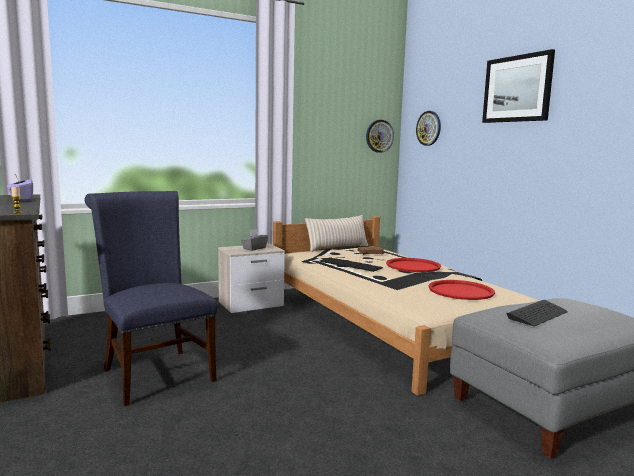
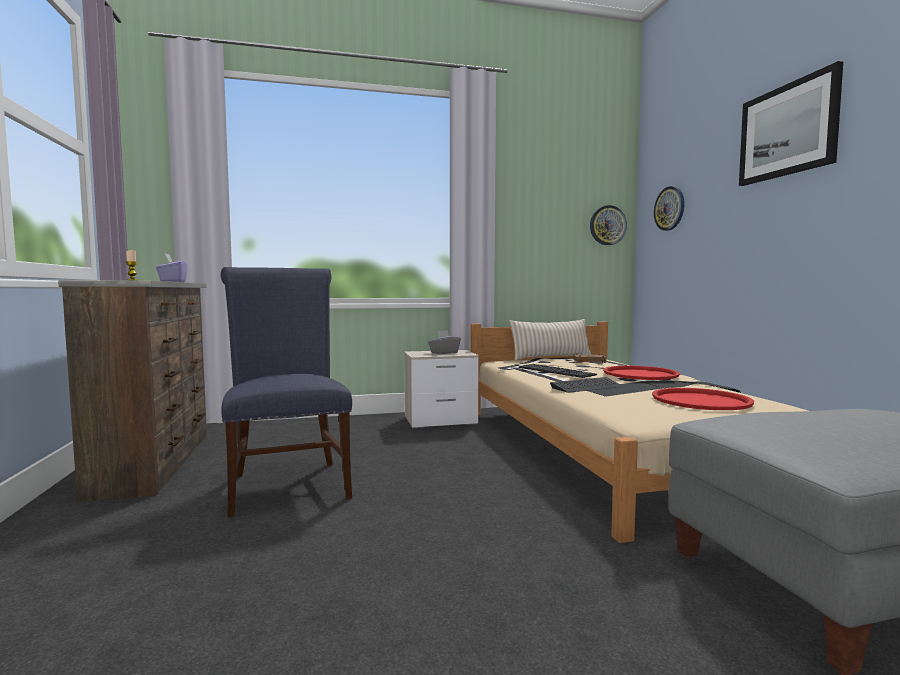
camera: 15 degrees right, 5 degrees down
(537, 314) = (816, 422): keyboard -> keyboard (586, 387)

